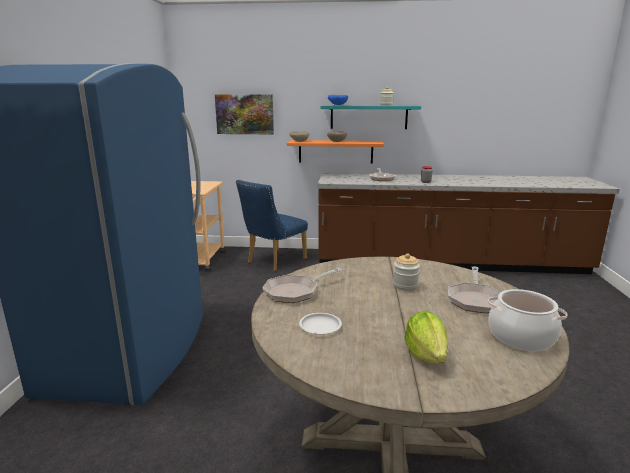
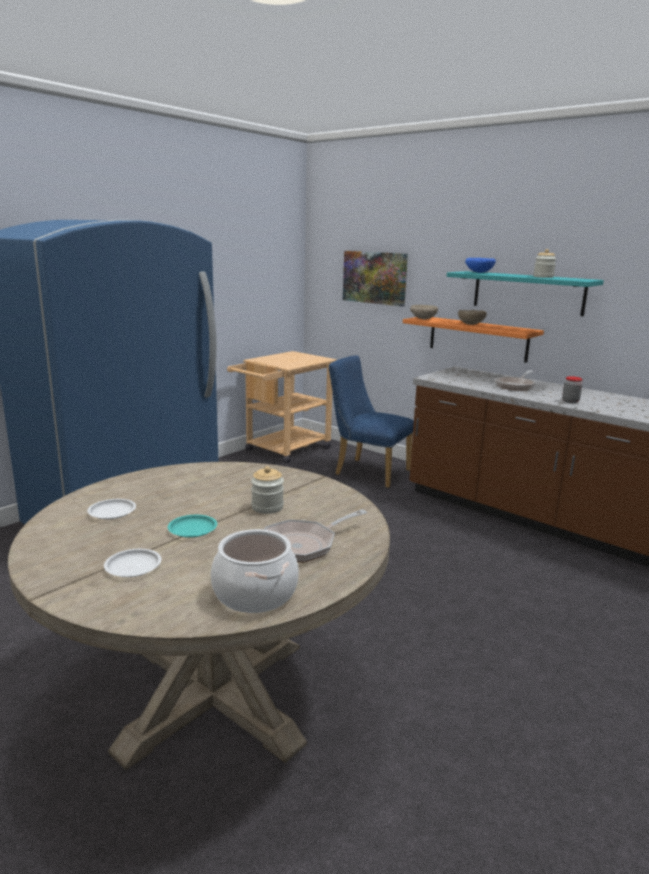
camera: 35 degrees right, 0 degrees up
(273, 261) = (367, 471): blue chair -> blue chair turned 45 degrees clockwise
(295, 291) = (160, 479): frying pan -> none
(399, 316) = (192, 529): none -> turquoise plate
(426, 354) = (133, 566): lettuce -> white plate

